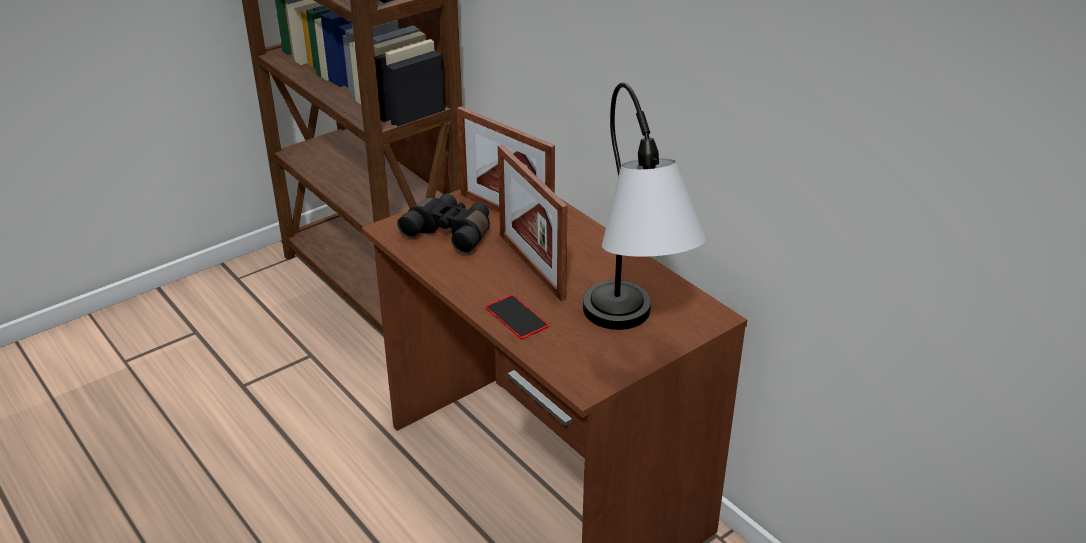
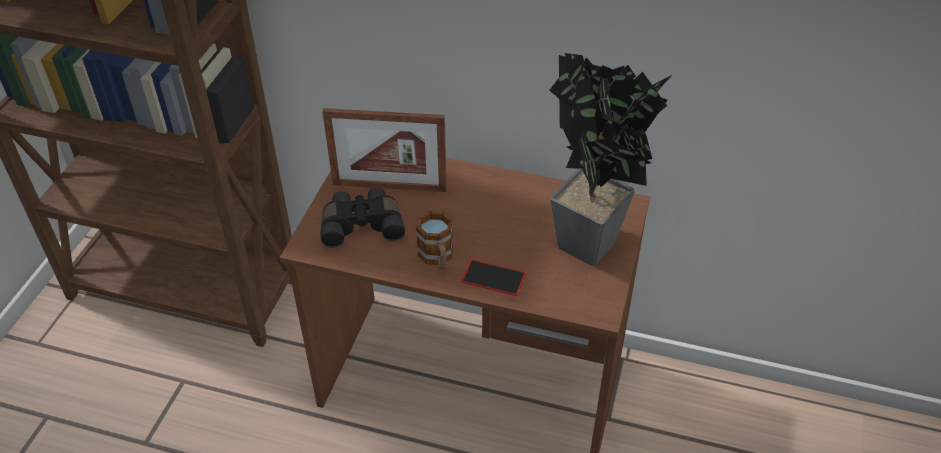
camera: 35 degrees left, 10 degrees up
(485, 281) = (437, 258): none -> mug
(531, 266) = (458, 226): picture frame -> none
(632, 337) = (591, 251): table lamp -> potted plant

